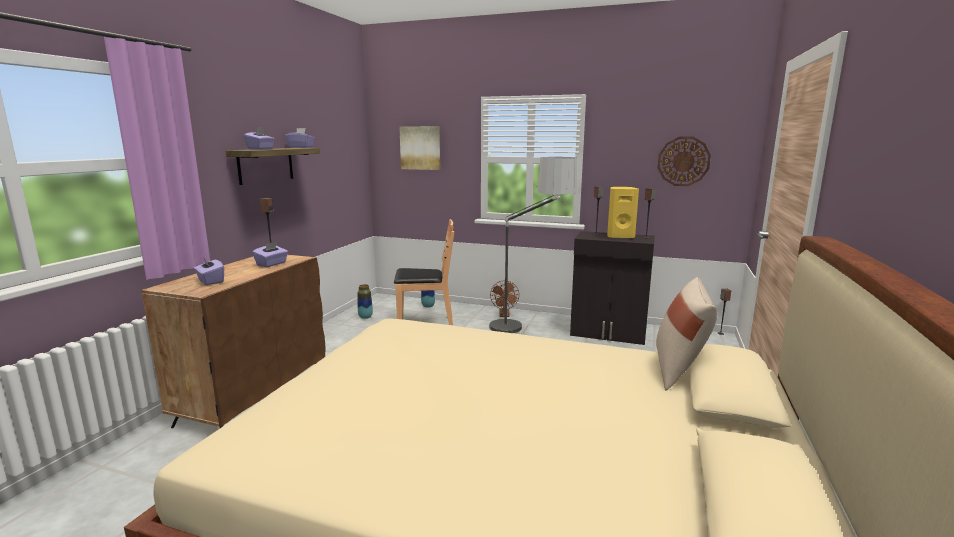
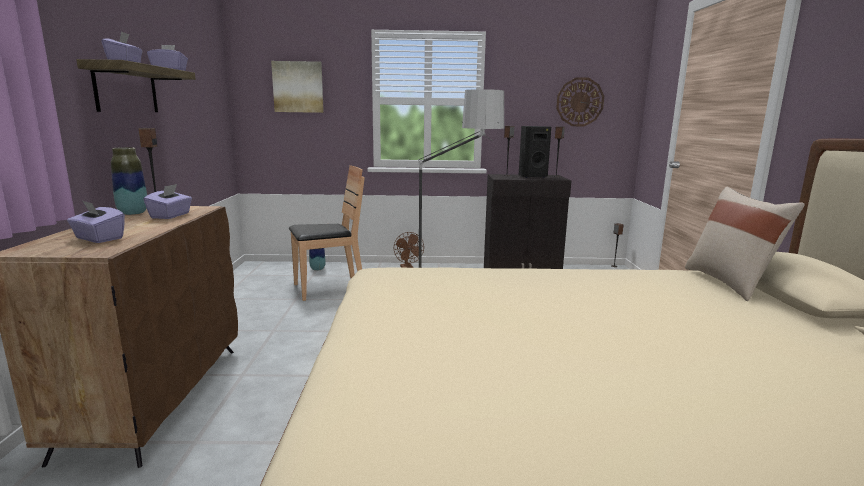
camera: 20 degrees left, 0 degrees up
(365, 317) = (250, 287): vase -> vase (133, 213)
(619, 236) = (532, 176): yellow speaker -> black speaker

